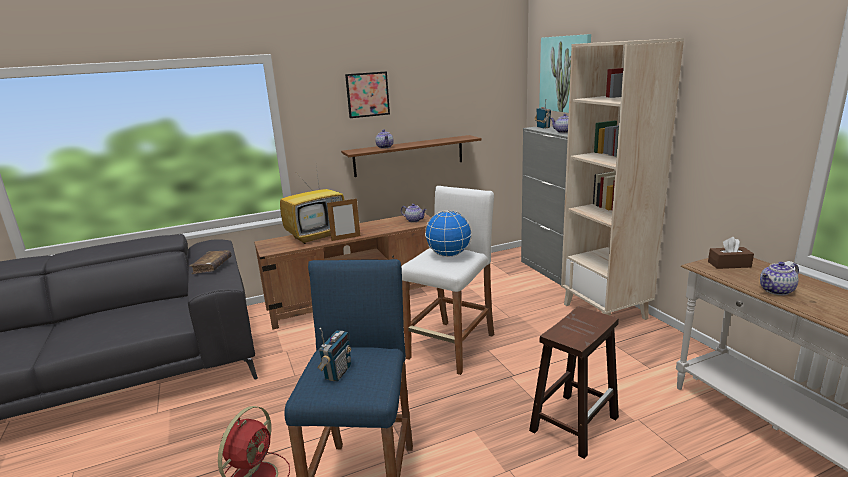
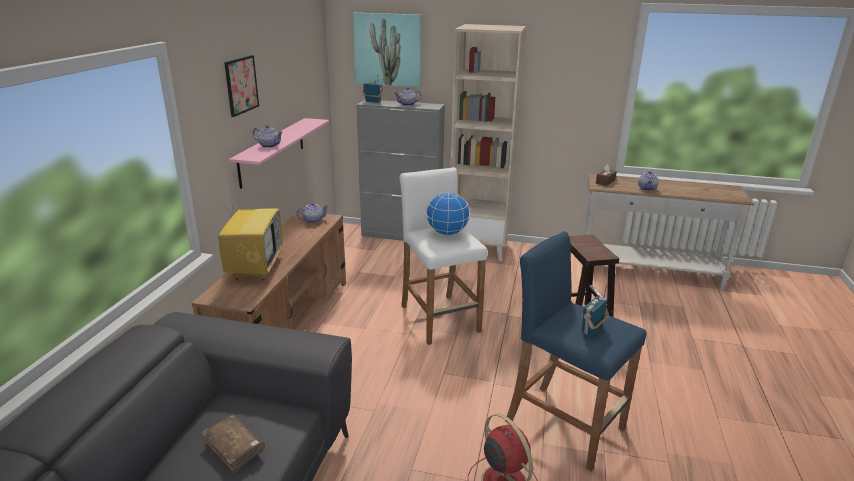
camera: 55 degrees left, 5 degrees up
(212, 266) = (263, 336): brown book -> brown book (234, 448)
(337, 372) = (592, 330): radio -> radio turned 105 degrees counterclockwise
(346, 238) = (293, 258): picture frame -> none
(409, 155) = (272, 151): brown shelf -> pink shelf

